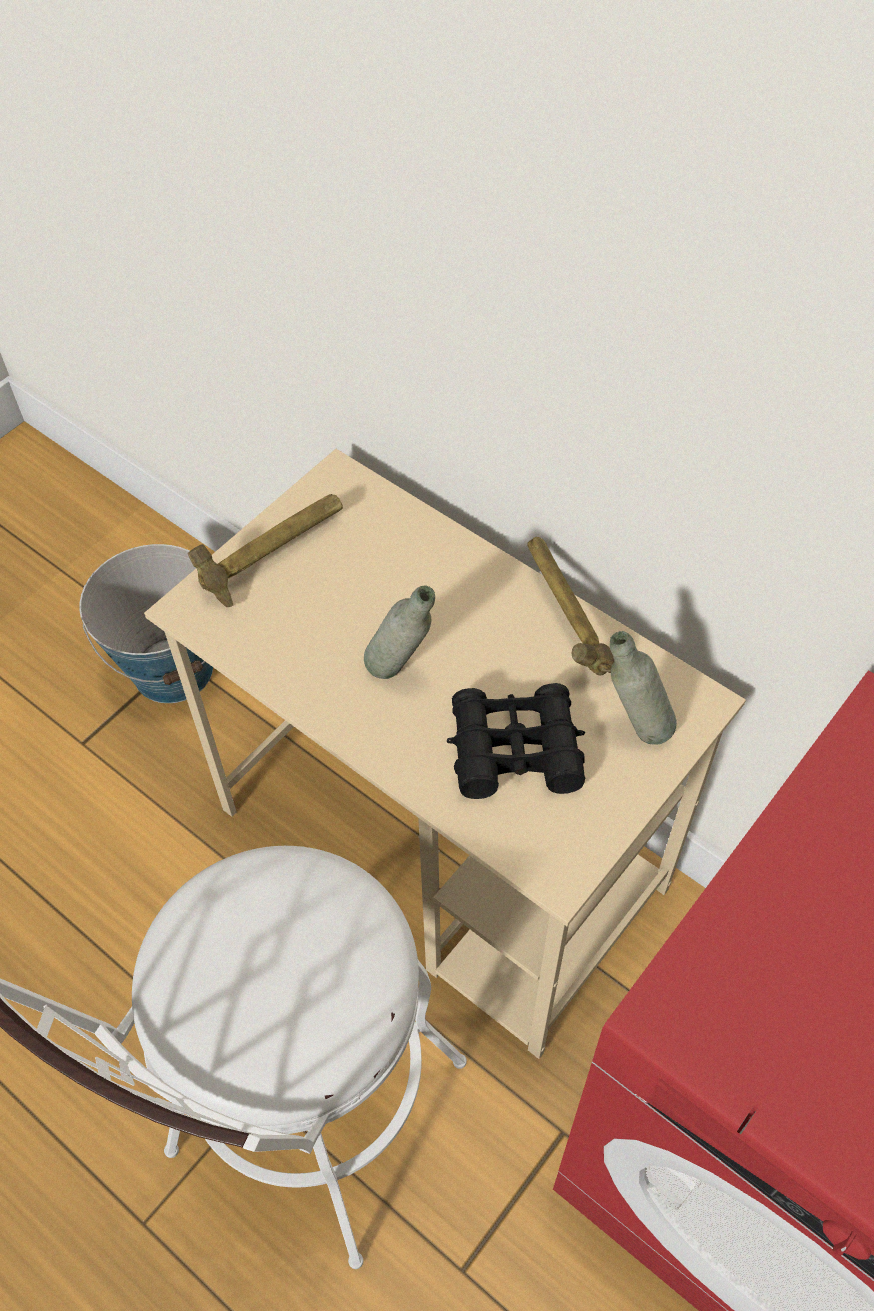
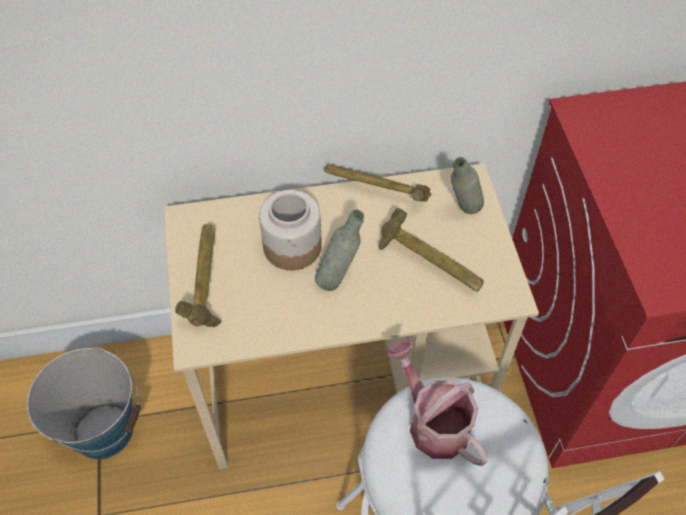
camera: 50 degrees left, 0 degrees up
(293, 909) = (433, 422): none -> watering can
(401, 597) = (293, 246): none -> jar
(515, 749) = (429, 265): black binoculars -> hammer

